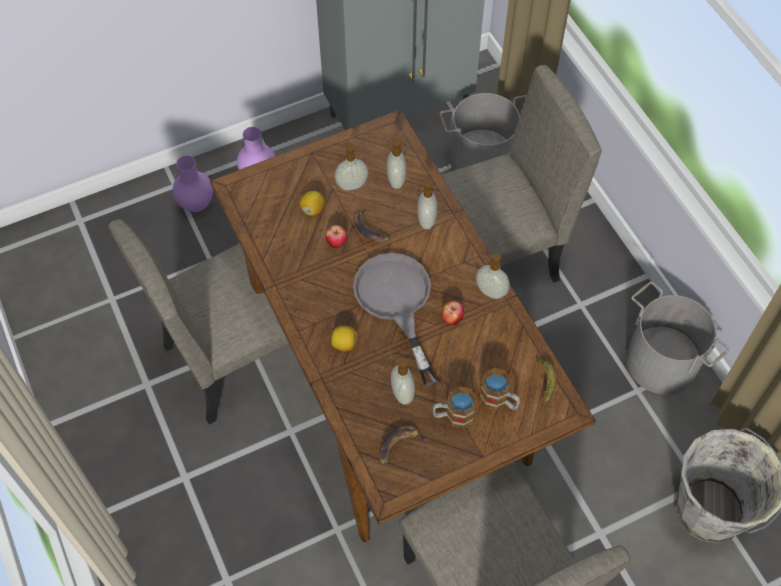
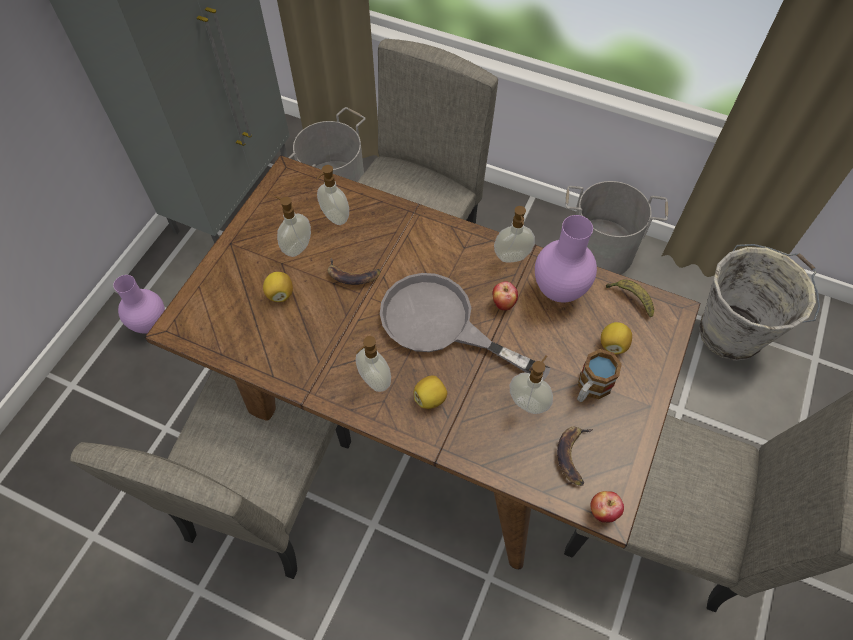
camera: 40 degrees left, 0 degrees up
(196, 204) = (108, 388): purple vase -> purple vase (557, 290)
(336, 243) = (333, 309): apple -> apple (603, 511)
(425, 220) = (396, 234): soap dispenser -> soap dispenser (373, 381)
(499, 400) = (613, 344): mug -> lemon

